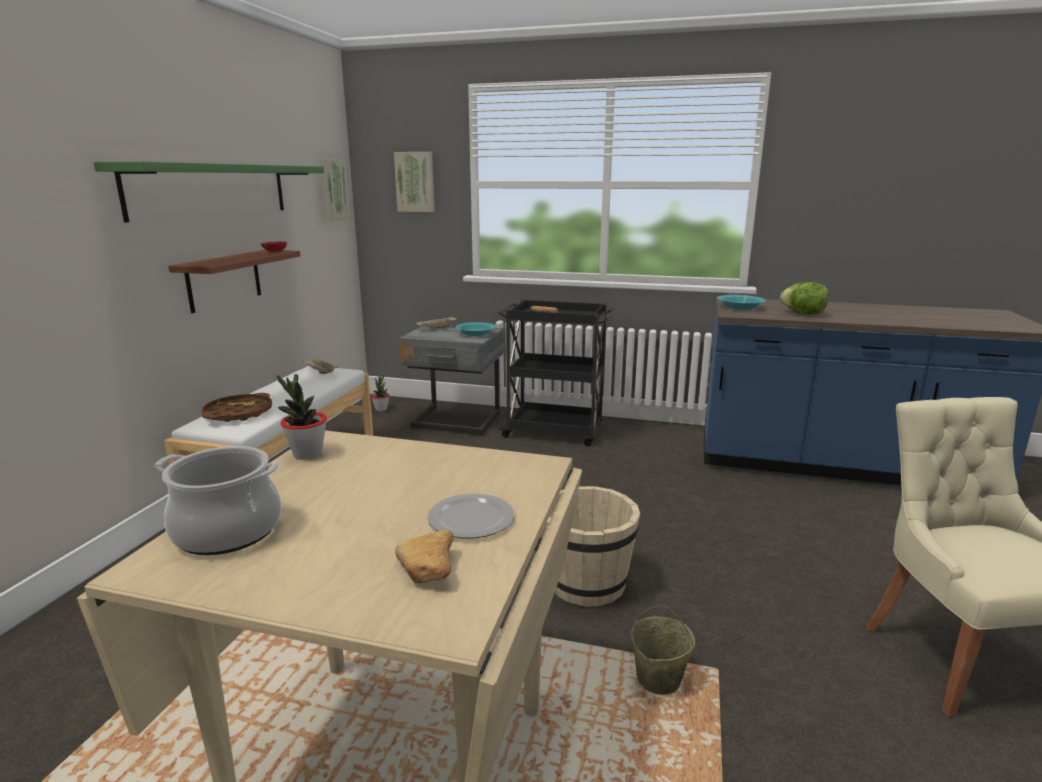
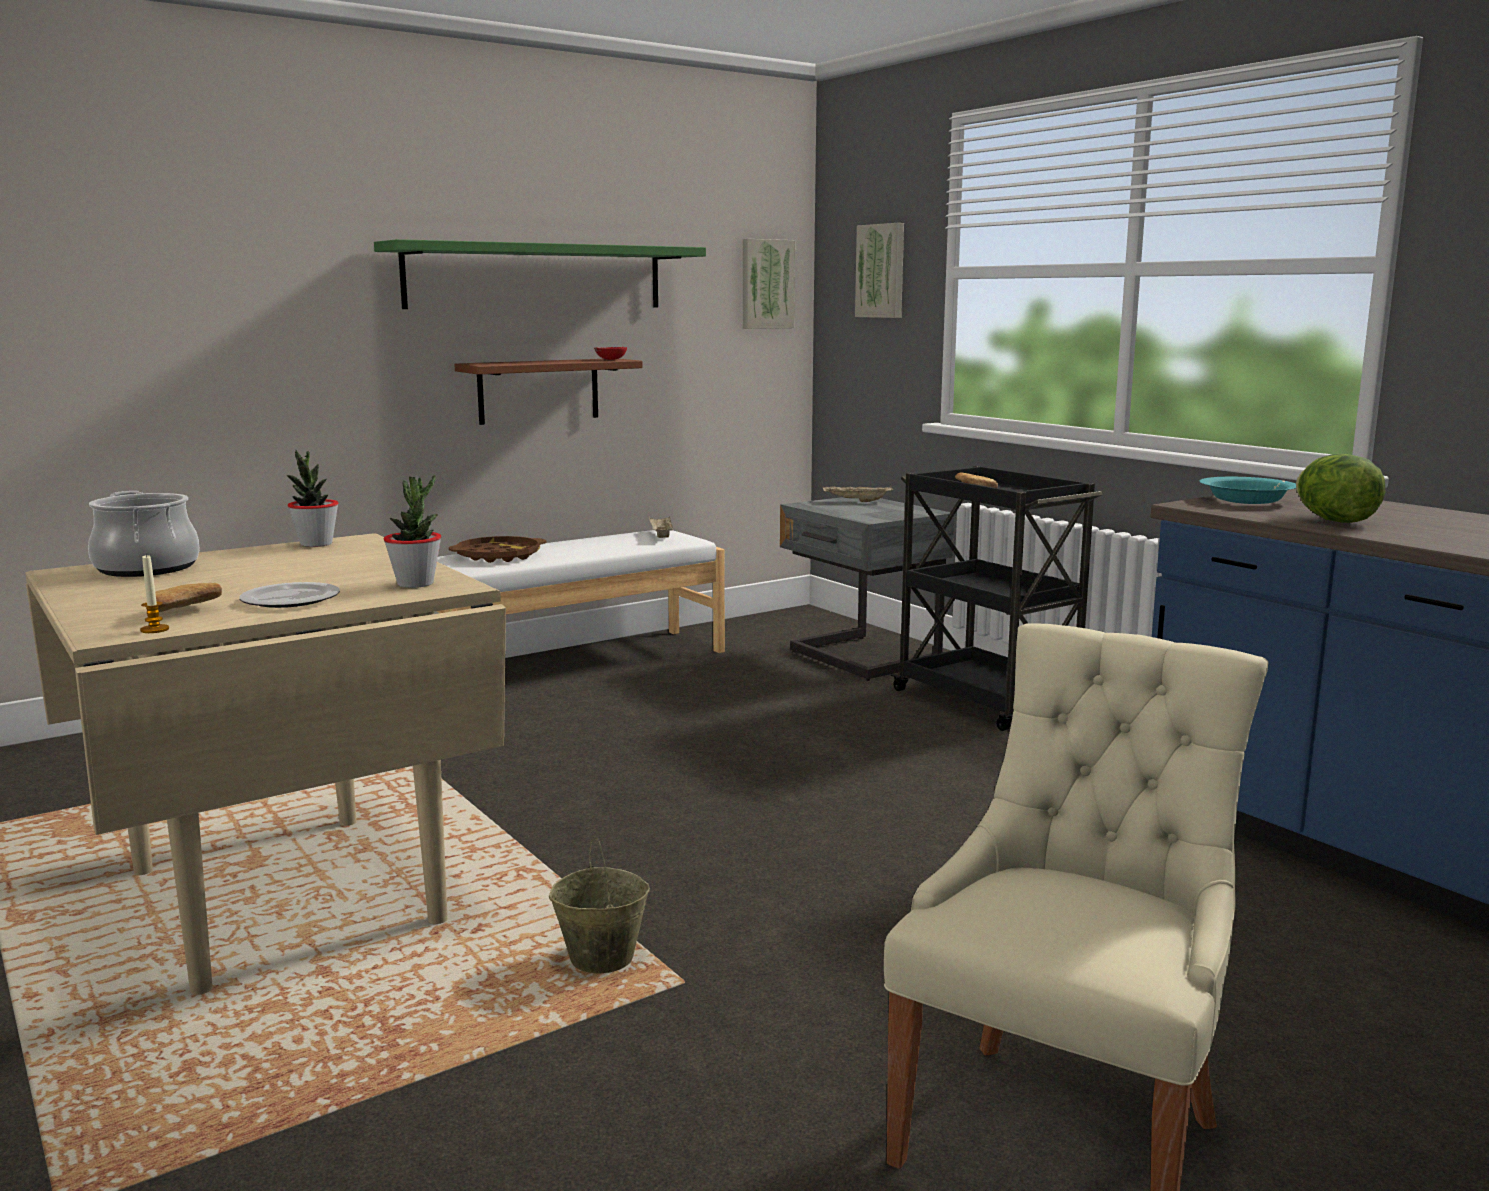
camera: 40 degrees right, 5 degrees down
(381, 409) = (792, 623): potted plant -> potted plant (416, 584)
(471, 601) = (155, 630): none -> candle
(475, 334) = (892, 513): turquoise bowl -> none
(586, 583) = (697, 856): beige bucket -> none

